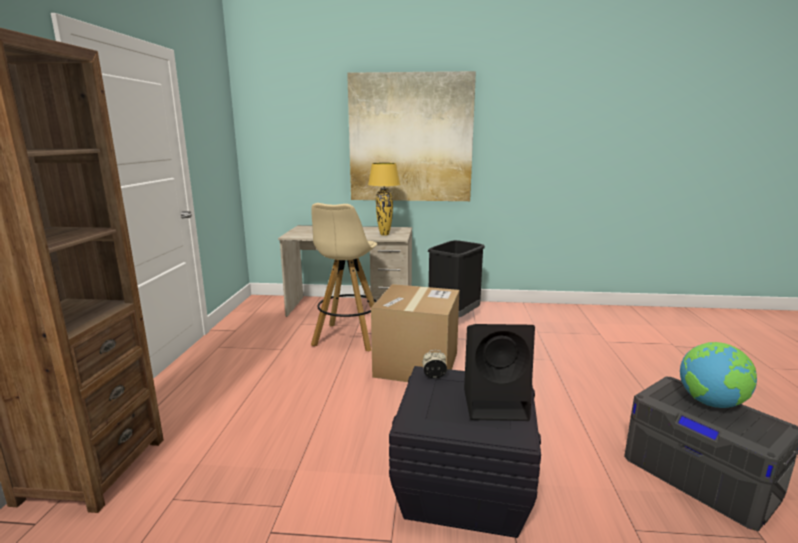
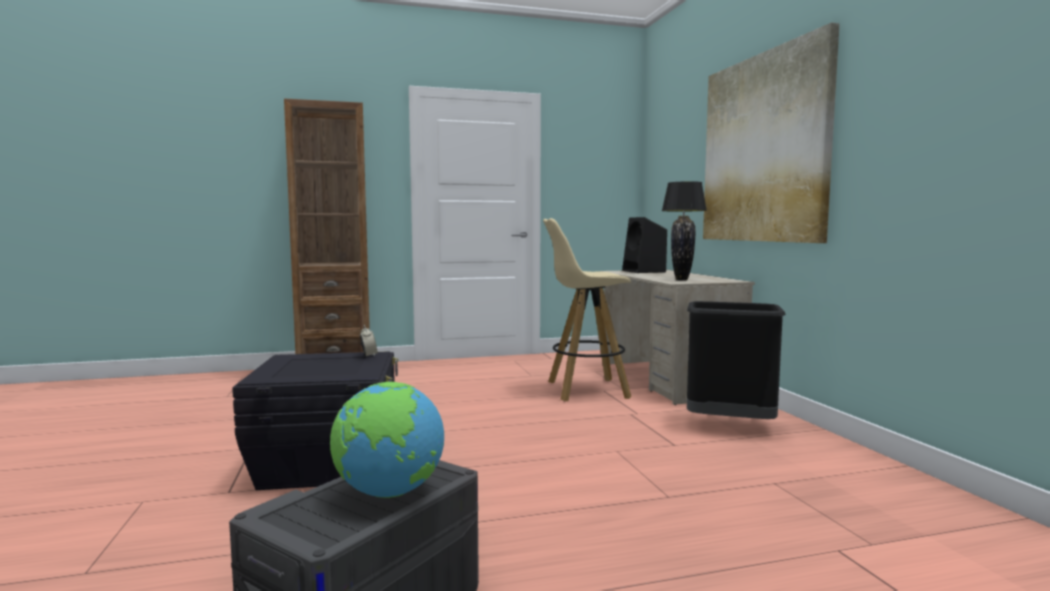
camera: 70 degrees right, 10 degrees down
(384, 234) = (681, 280): yellow table lamp -> black table lamp
(416, 364) = (554, 422): cardboard box -> none
(497, 404) = (317, 372): black speaker -> black speaker (644, 271)

